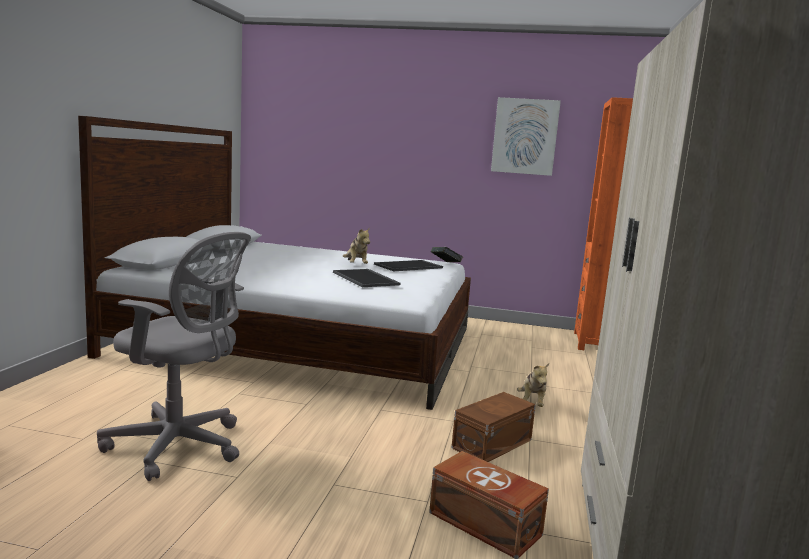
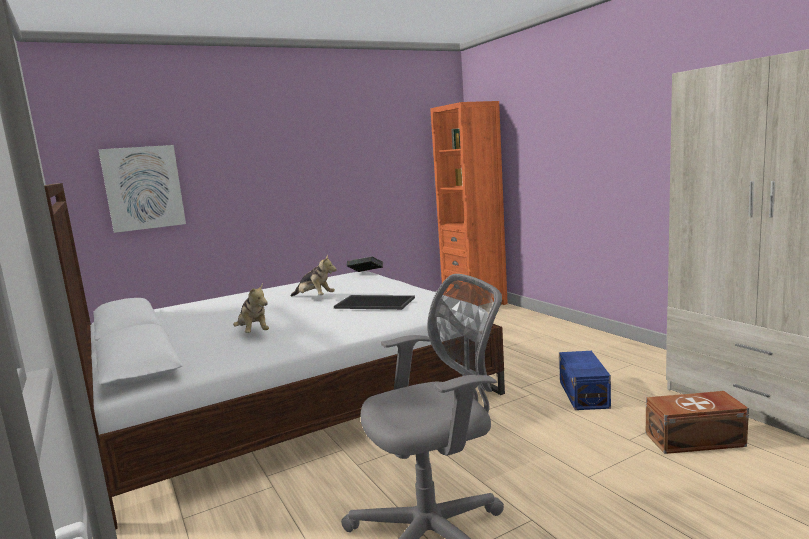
camera: 40 degrees left, 0 degrees up
(408, 266) = (352, 284): tray -> none
(490, 444) = (583, 394): brown storage box -> blue storage box
(525, 136) = (373, 144): picture -> picture (143, 188)
(532, 403) = (536, 358): plush toy -> plush toy (253, 333)

